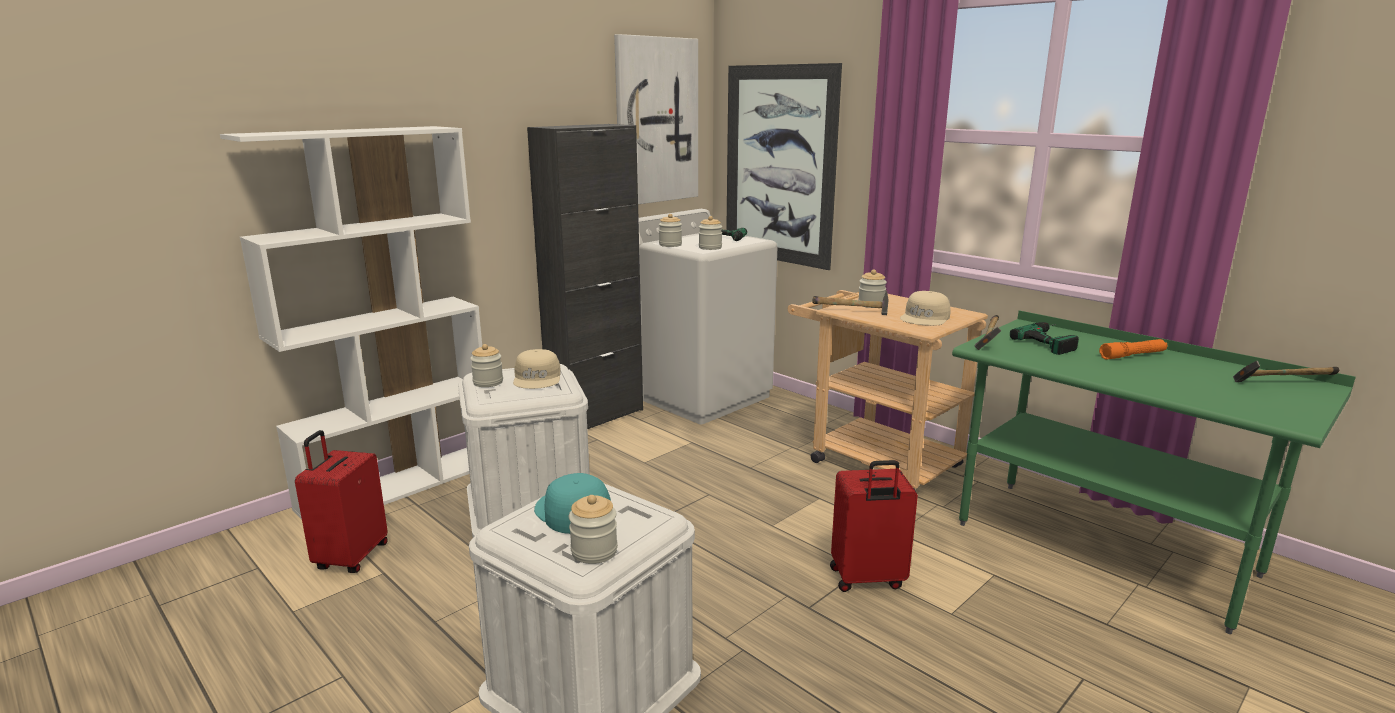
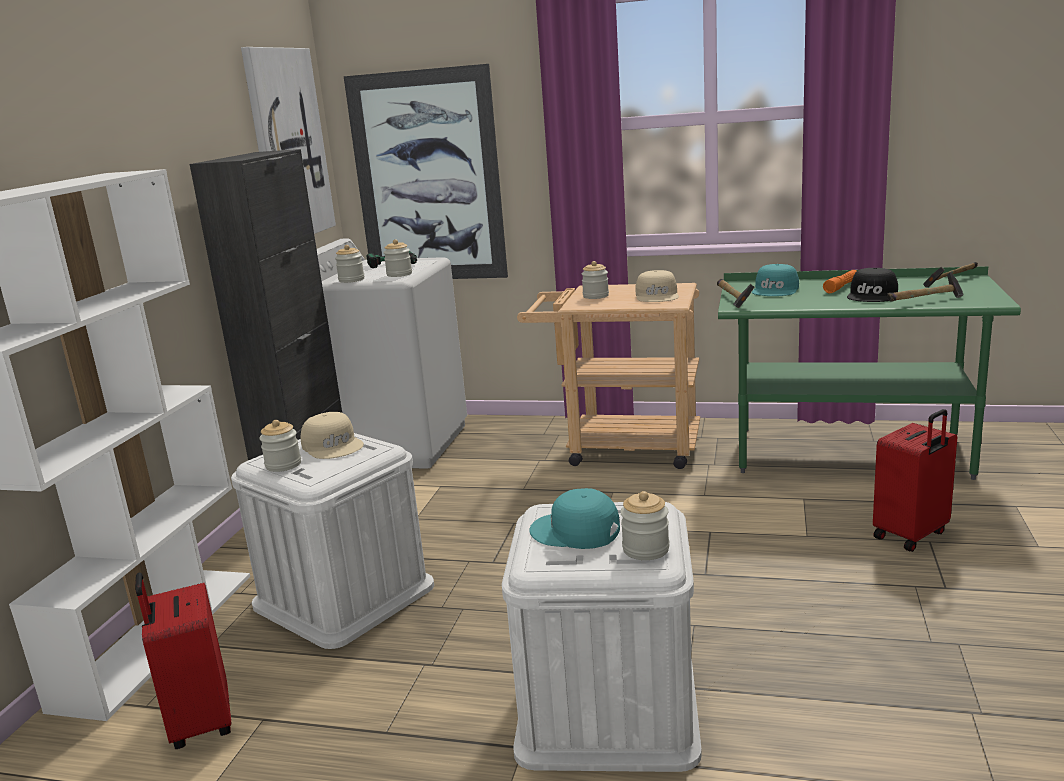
camera: 30 degrees left, 0 degrees up
(852, 311) = (590, 304): hammer -> hammer (925, 301)
(867, 579) = (722, 536): red suitcase -> red suitcase (912, 535)
(1053, 341) = (776, 290): power drill -> turquoise cap
(1151, 374) = (873, 295): none -> black cap

